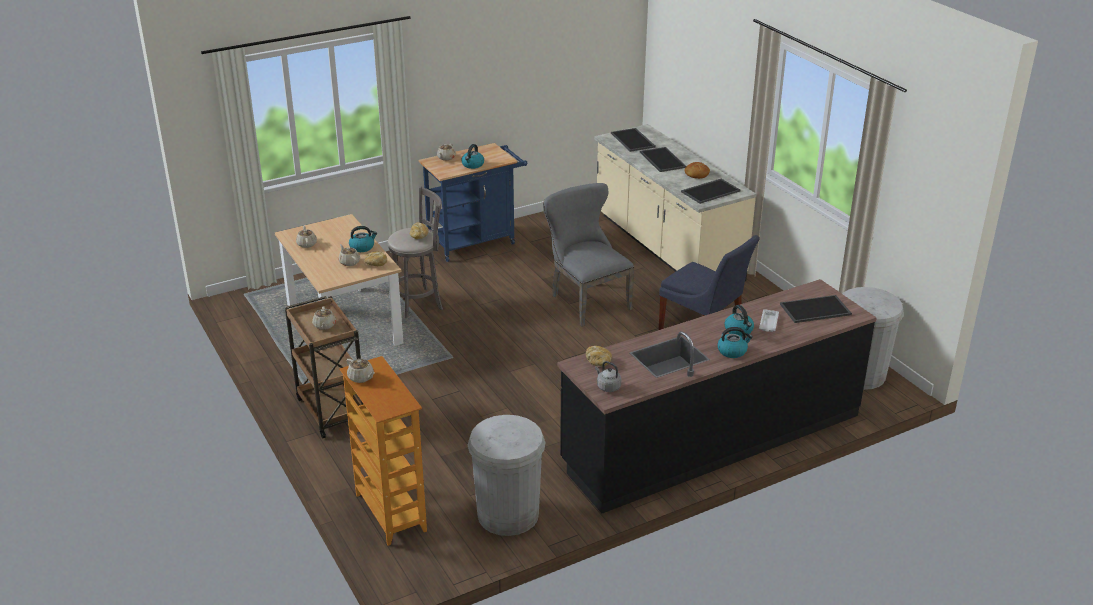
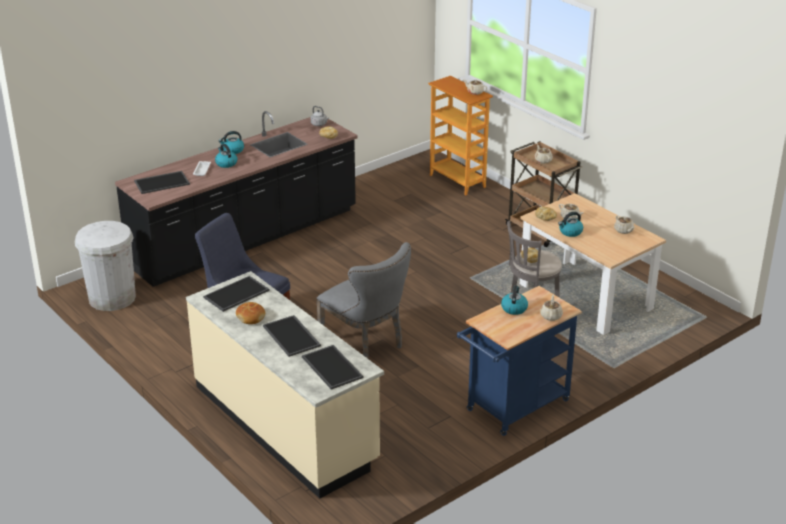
camera: 170 degrees right, 0 degrees up
(508, 514) = (382, 187): white trash can -> none

